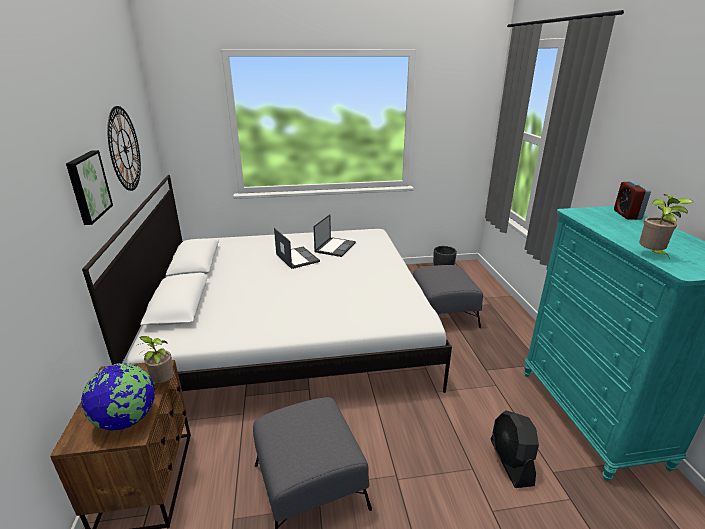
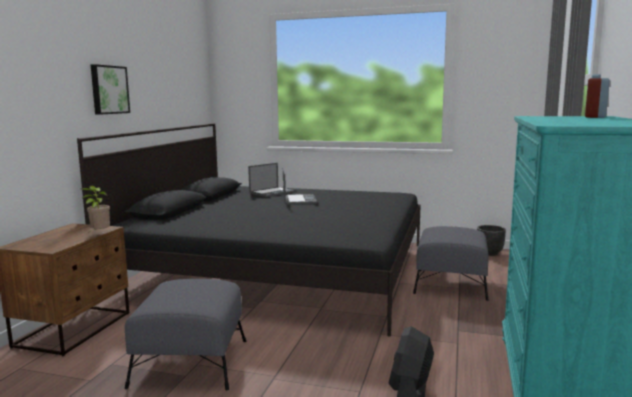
camera: 25 degrees right, 15 degrees down
(125, 149) = (163, 82): wall clock -> none
(127, 419) = (56, 243): globe -> none
(292, 327) = (279, 269): white bed -> black bed
(335, 247) = (345, 198): laptop -> laptop (272, 192)
(651, 255) = (545, 122): potted plant -> none

